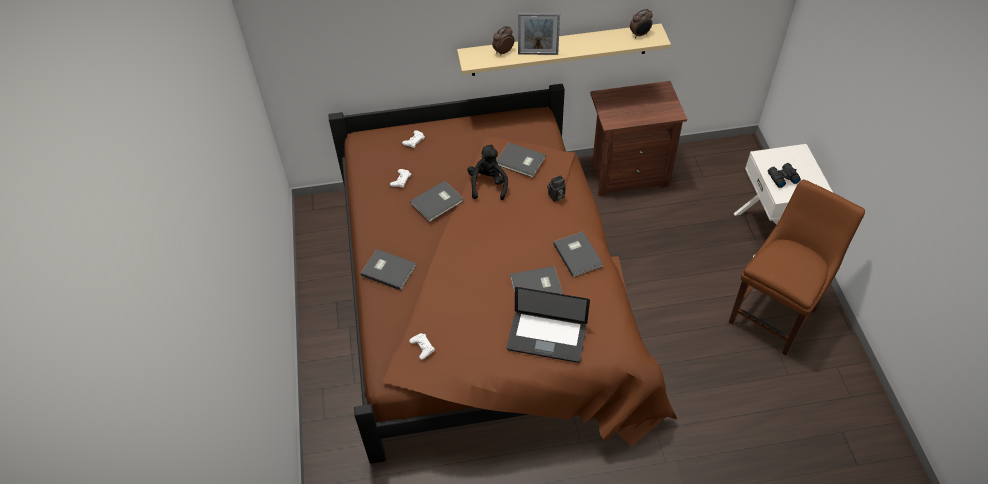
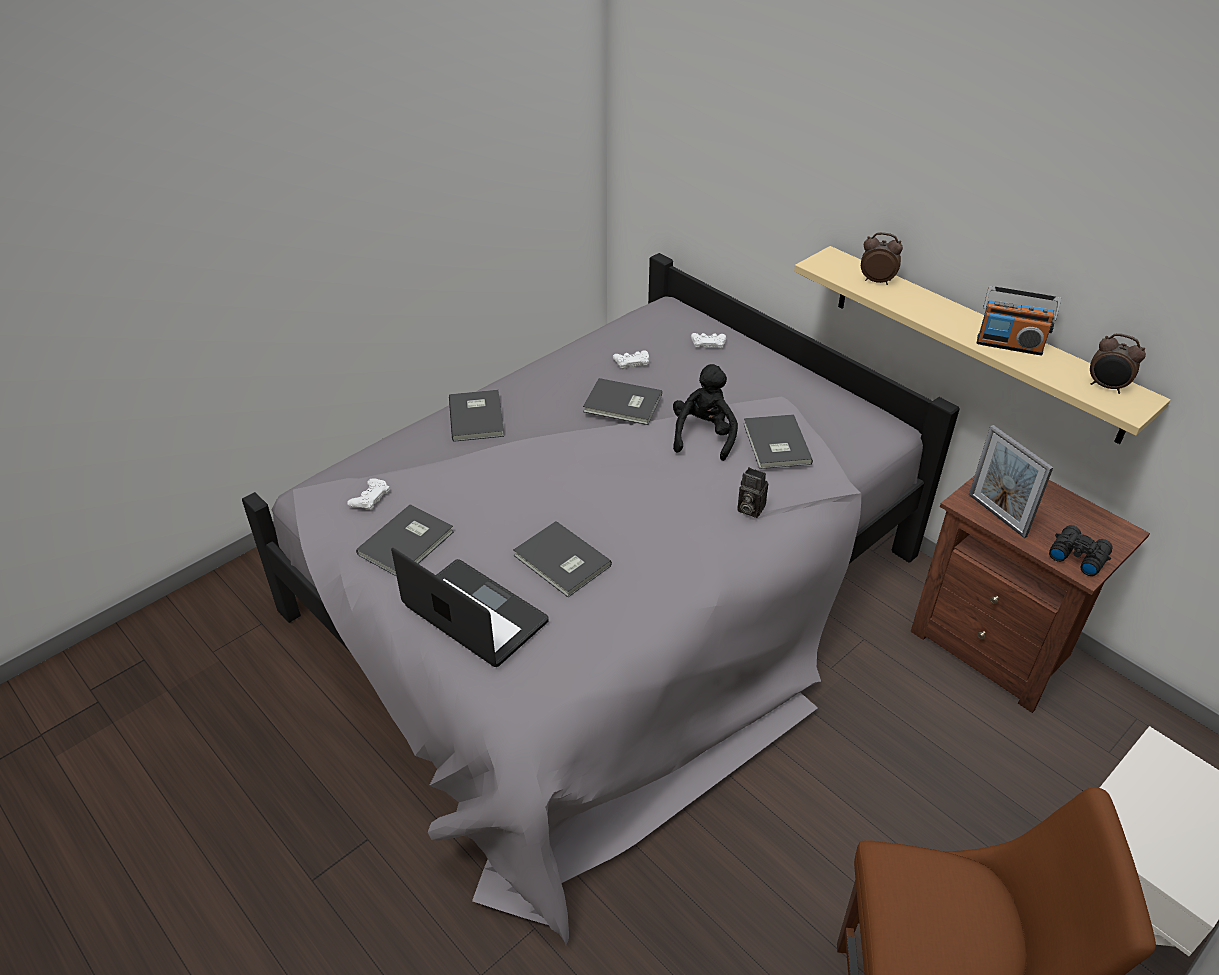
camera: 55 degrees right, 10 degrees down
(488, 184) = (703, 436): black plush toy -> black plush toy turned 45 degrees counterclockwise
(489, 301) = (607, 601): brown bed -> grey bed
(538, 53) = (916, 309): picture frame -> picture frame (997, 515)
(546, 337) = (475, 614): laptop -> laptop turned 150 degrees clockwise
(578, 254) = (662, 580): grey book -> grey book (408, 543)
(589, 42) = (1009, 345): none -> radio
(782, 178) = (1146, 806): black binoculars -> black binoculars (1077, 555)

